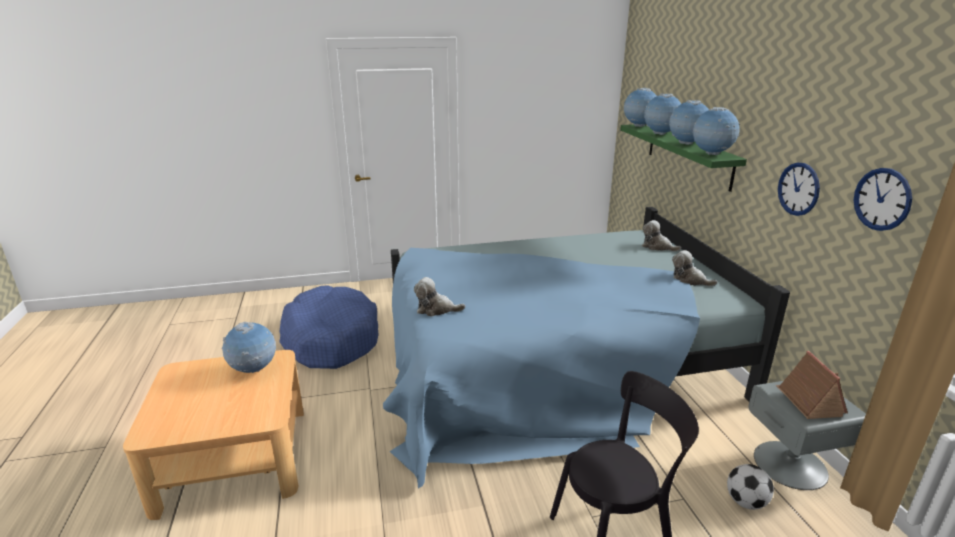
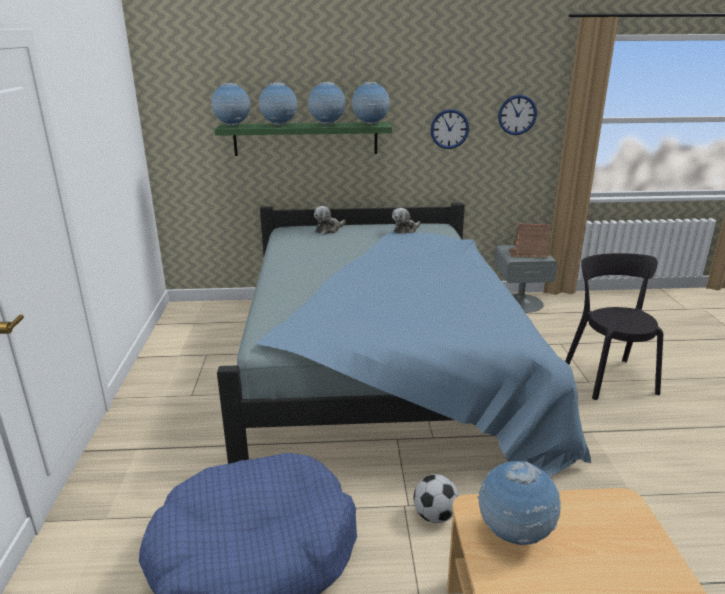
camera: 80 degrees left, 0 degrees up
(436, 309) = (458, 333): plush toy -> none
(745, 502) = (558, 324): football -> football (435, 516)

